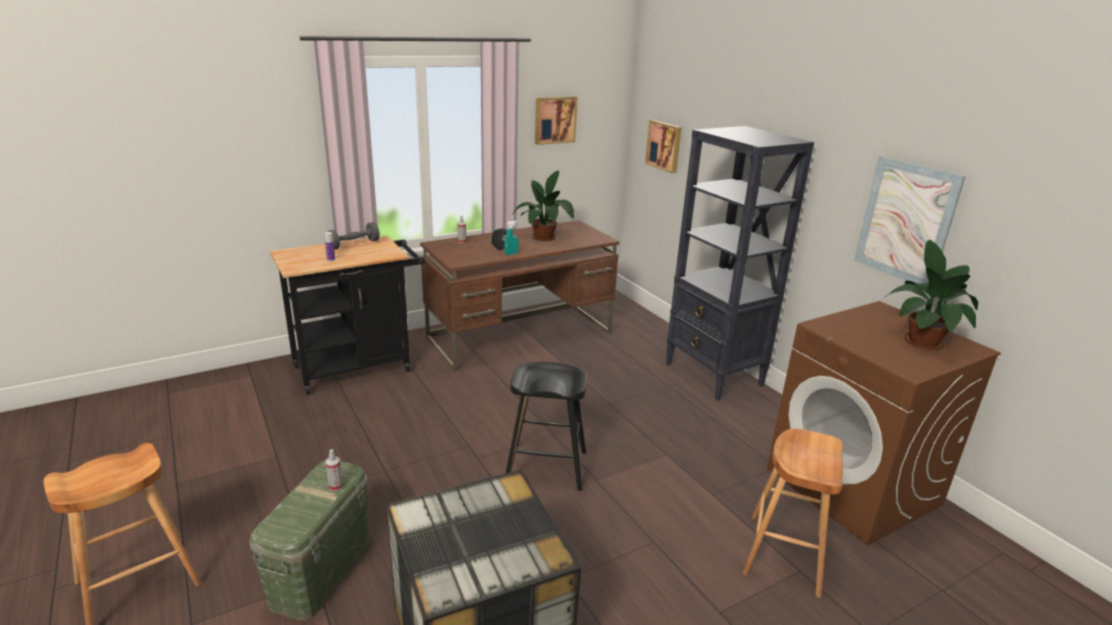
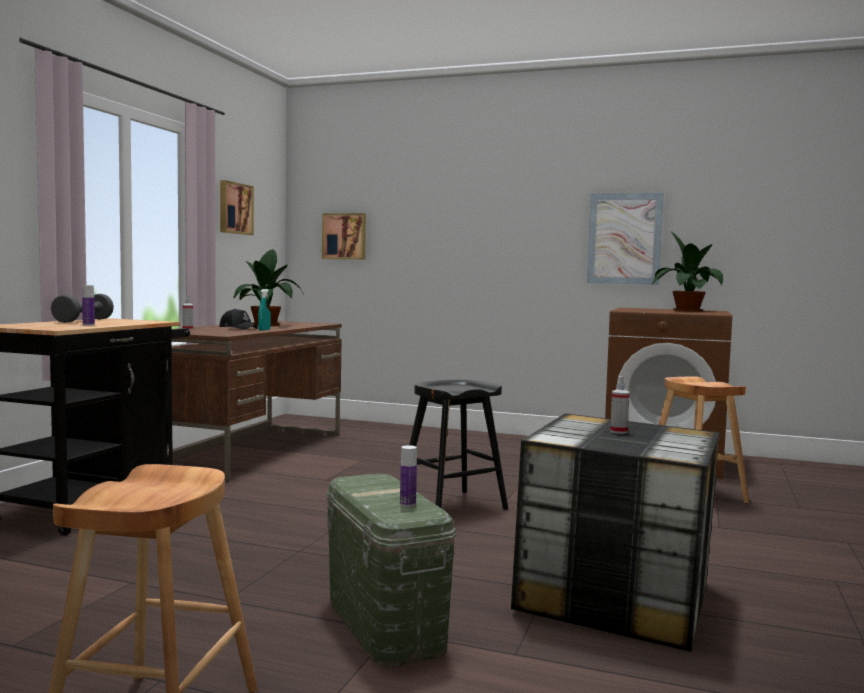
camera: 40 degrees left, 20 degrees down
(299, 517) = (407, 504): none -> bottle
(335, 486) = (392, 485): spray bottle -> spray bottle (618, 431)
(714, 375) = (472, 438): black bookcase -> none

